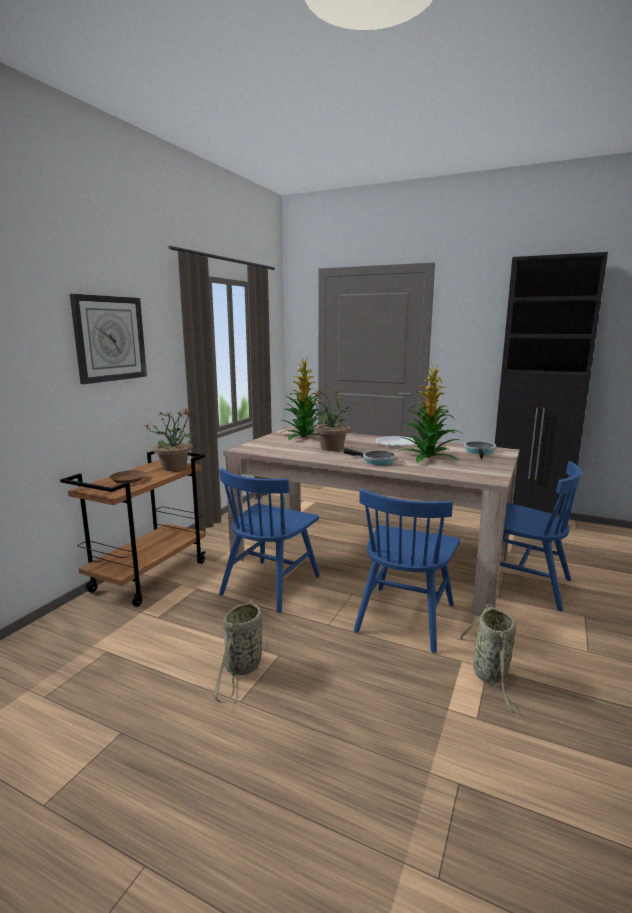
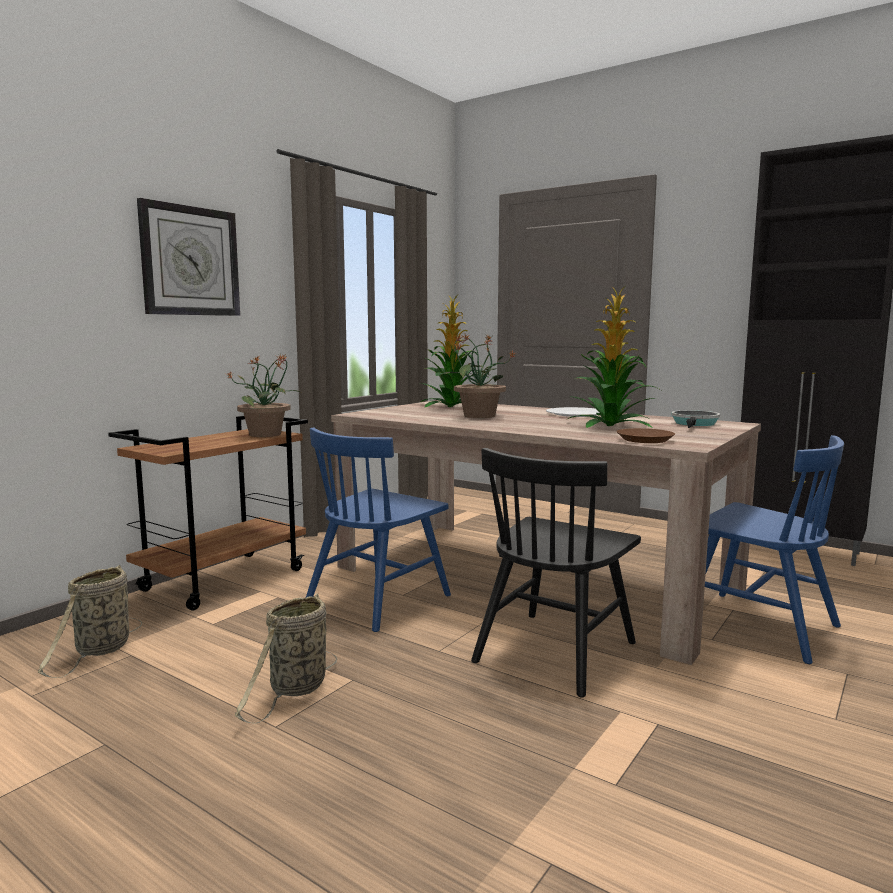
camera: 10 degrees right, 5 degrees down
(128, 479) = (198, 442): brown plate -> brown plate (645, 440)
(376, 461) = (530, 427): frying pan -> none
(405, 617) = (554, 651): blue chair -> black chair
(491, 675) = (659, 734): basket -> basket (101, 650)

